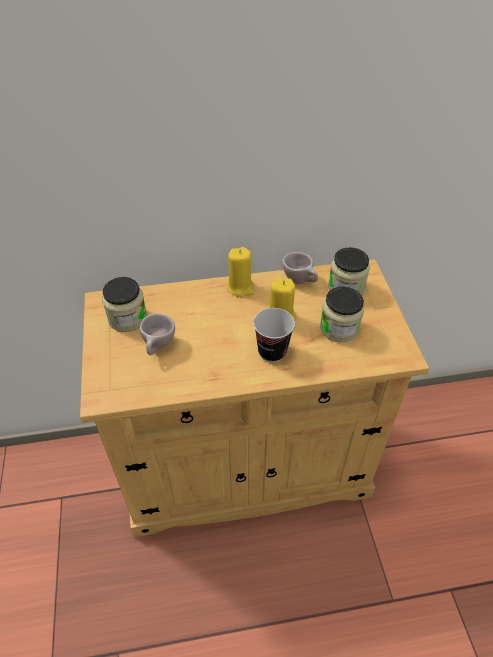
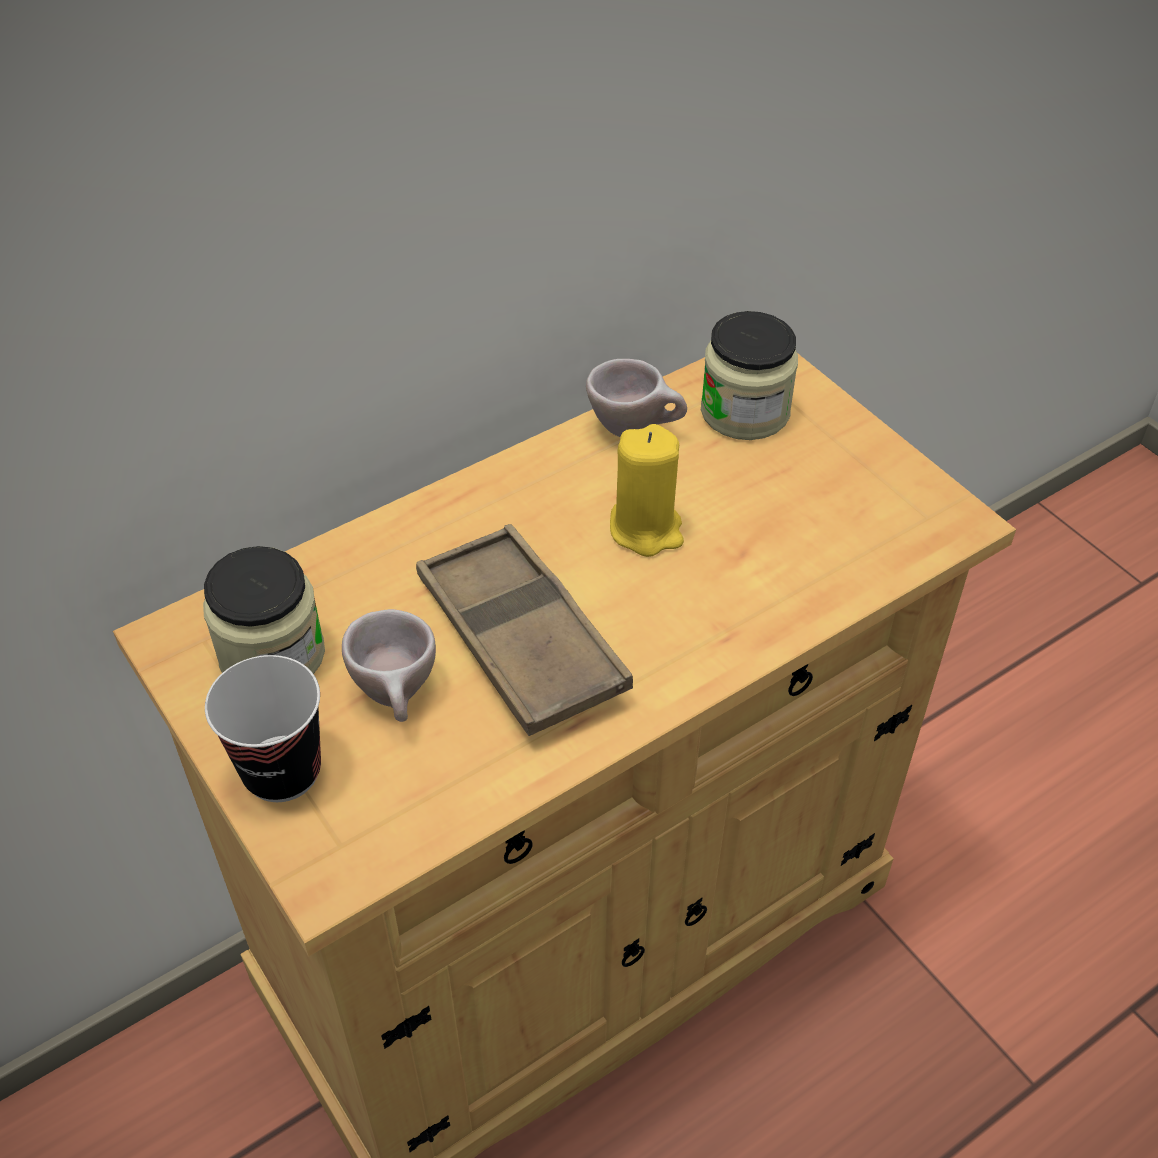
camera: 25 degrees left, 0 degrees up
(212, 342) = (520, 639): none -> brown tray
(240, 287) = (507, 487): yellow candle -> none
(272, 351) = (672, 611): cup -> cup (282, 771)
(339, 328) = (785, 507): jar -> none

